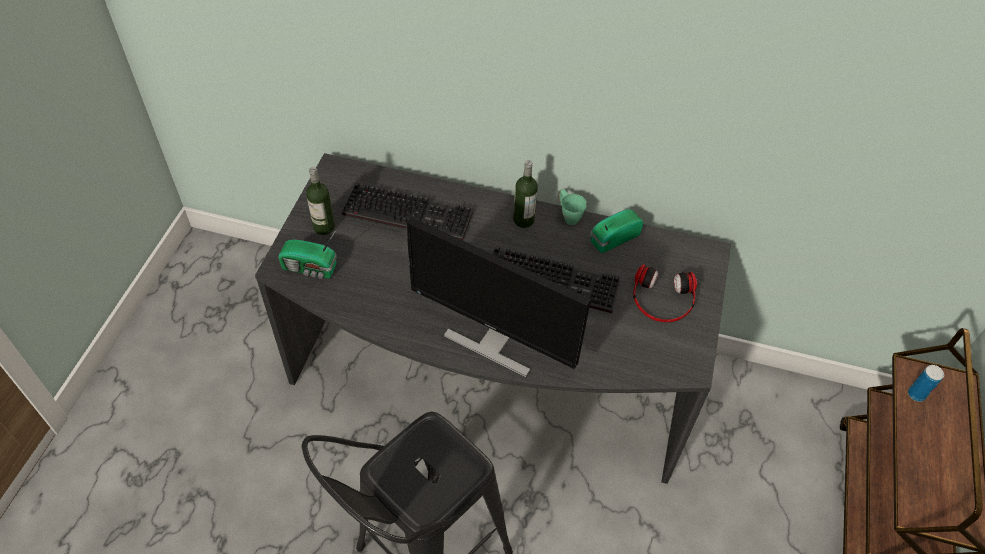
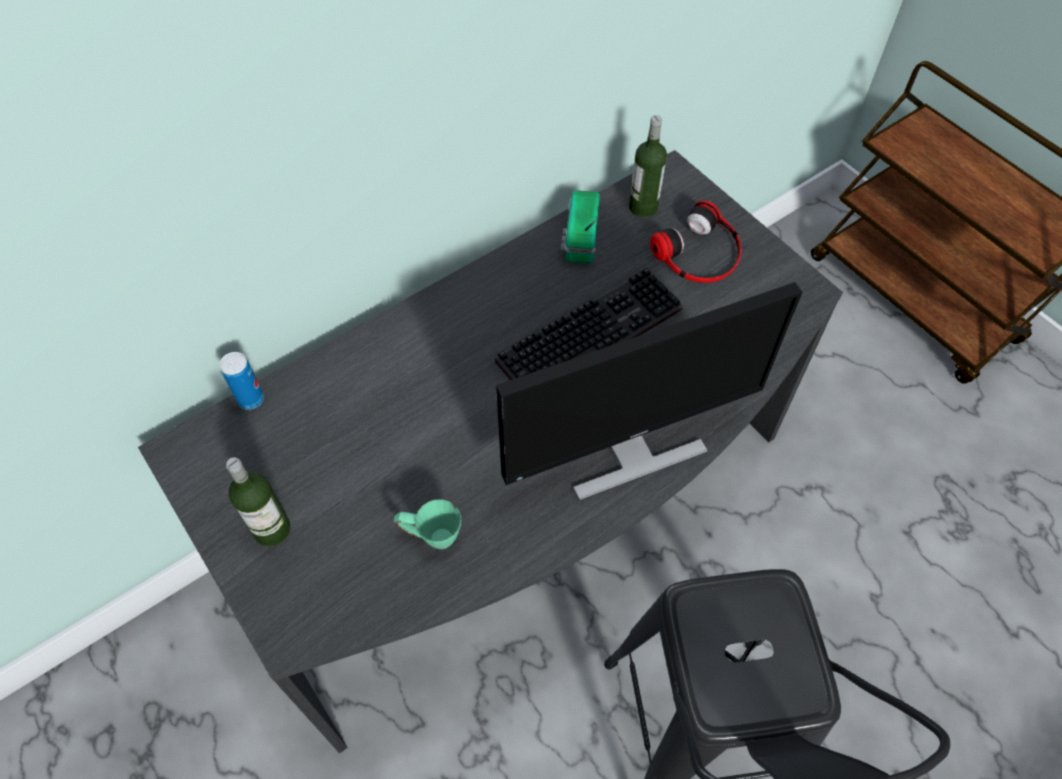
camera: 50 degrees left, 5 degrees up
(310, 268) = (329, 592): radio -> none
(410, 213) = (349, 411): keyboard -> none
(523, 220) = (475, 302): bottle -> bottle (643, 207)
(568, 216) = (510, 257): green mug -> green mug (431, 537)
(916, 394) = (917, 158): can -> can (251, 399)

